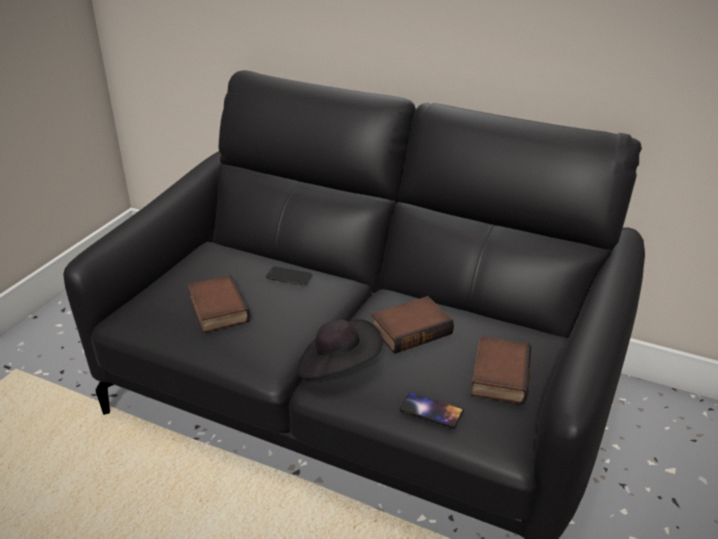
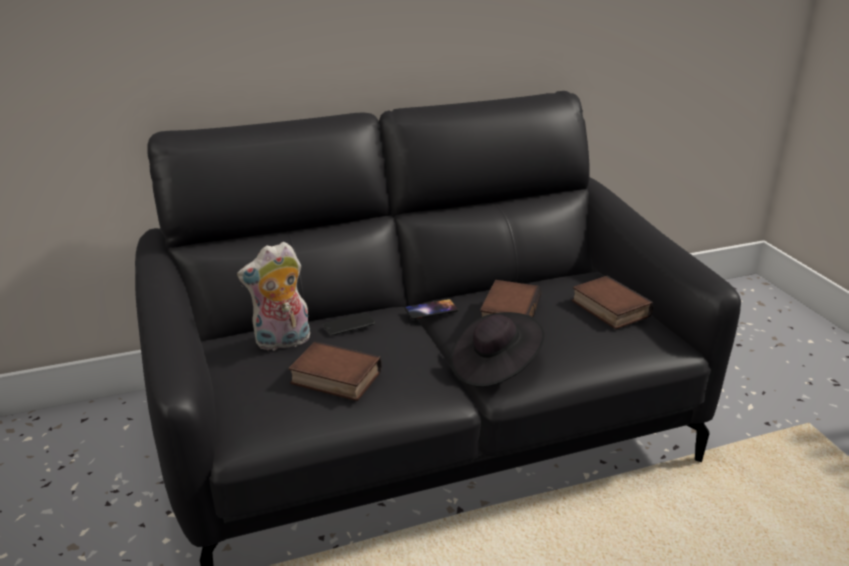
camera: 45 degrees left, 5 degrees down
(234, 267) = (282, 343): none -> plush toy
(431, 410) = (609, 352): phone -> phone (431, 310)

